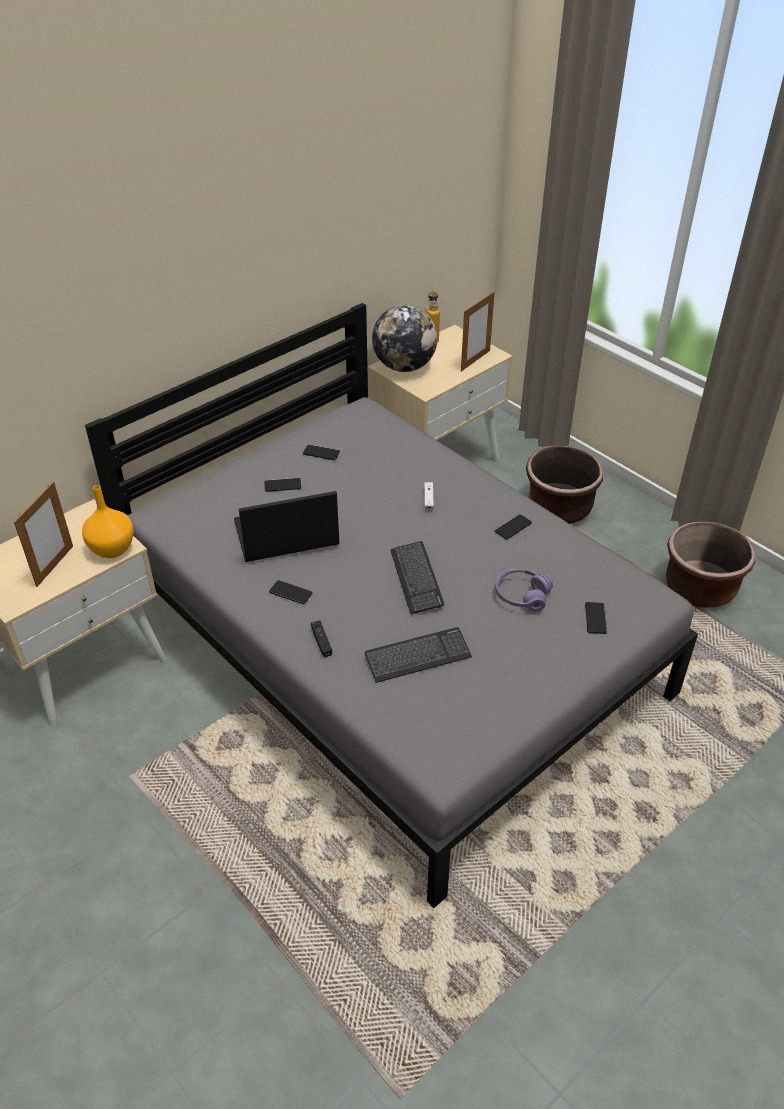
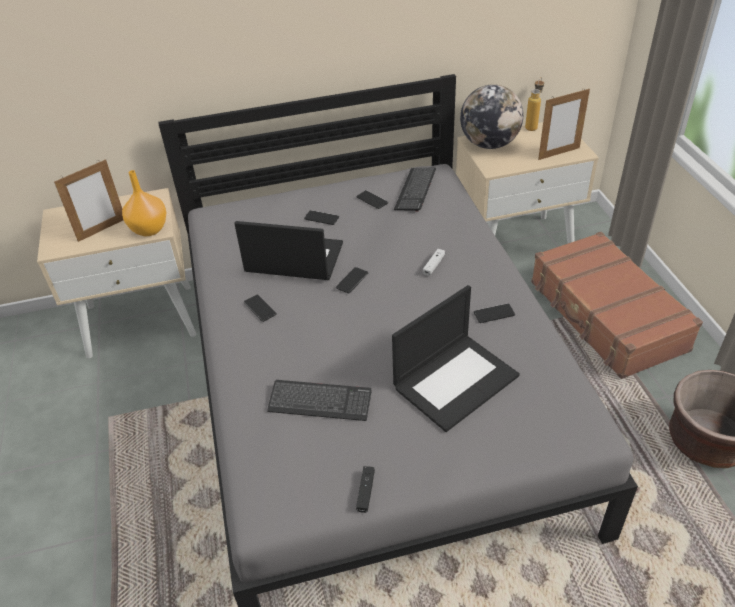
camera: 30 degrees right, 0 degrees up
(321, 642) = (252, 359): black game controller -> black game controller (365, 492)
(416, 578) = (371, 331): keyboard -> keyboard (415, 190)
(521, 595) = (456, 380): purple headphones -> laptop
(559, 507) = (605, 316): brown planter -> brown suitcase
(595, 618) = (513, 429): phone -> phone (352, 280)

